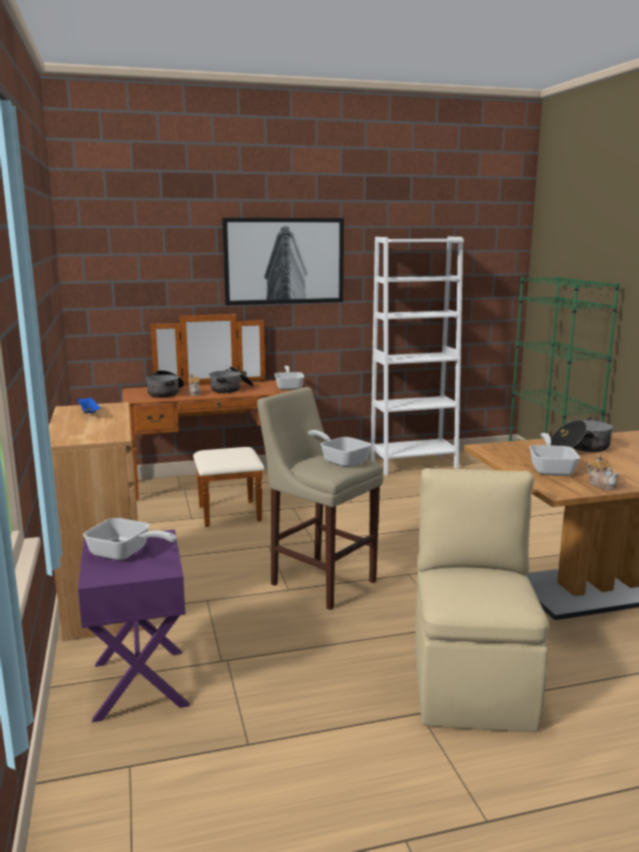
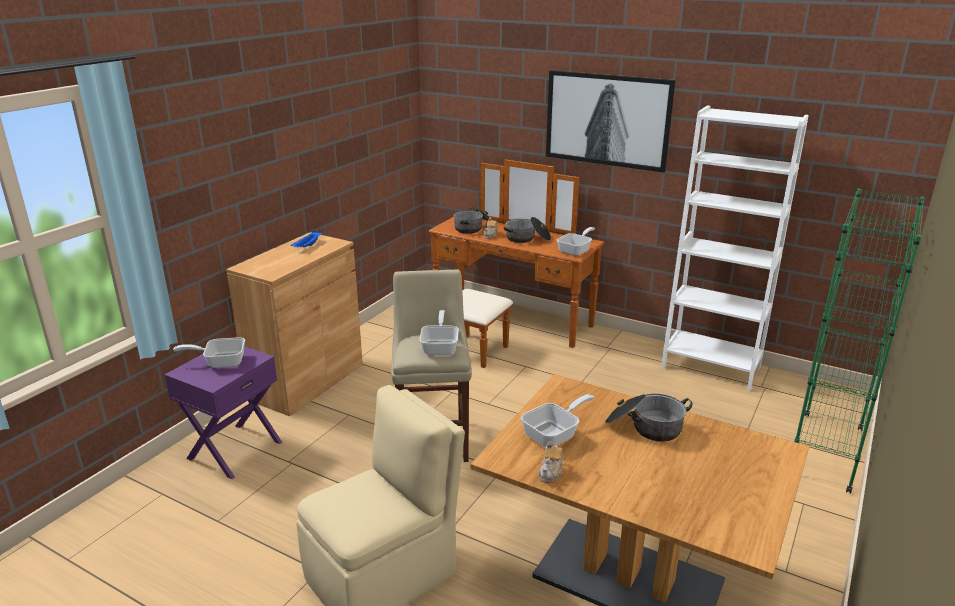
camera: 45 degrees right, 10 degrees up
(125, 554) = (220, 362): frying pan -> frying pan turned 105 degrees clockwise

